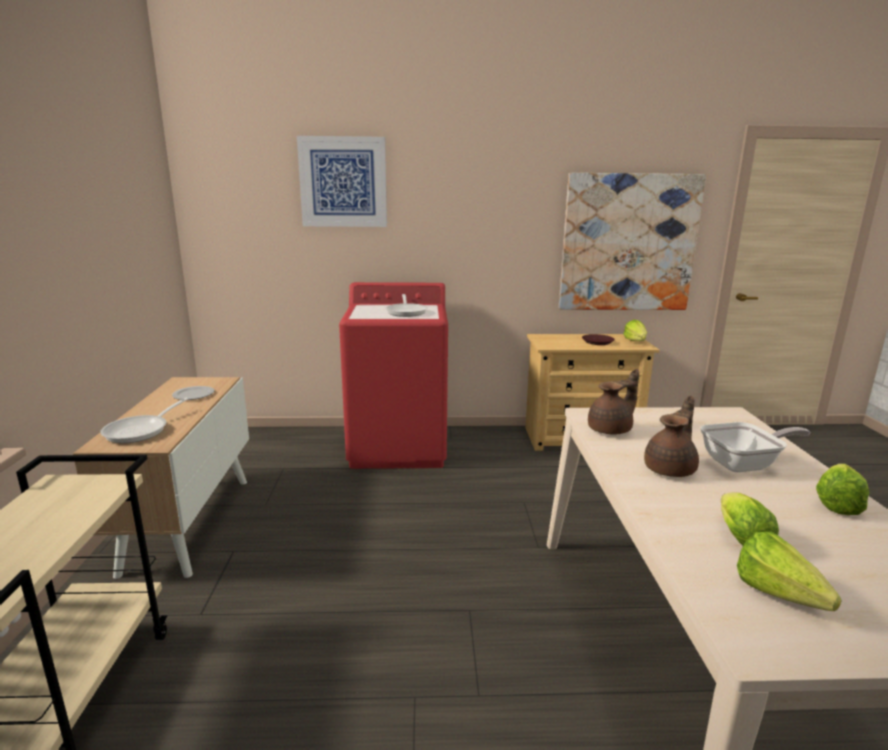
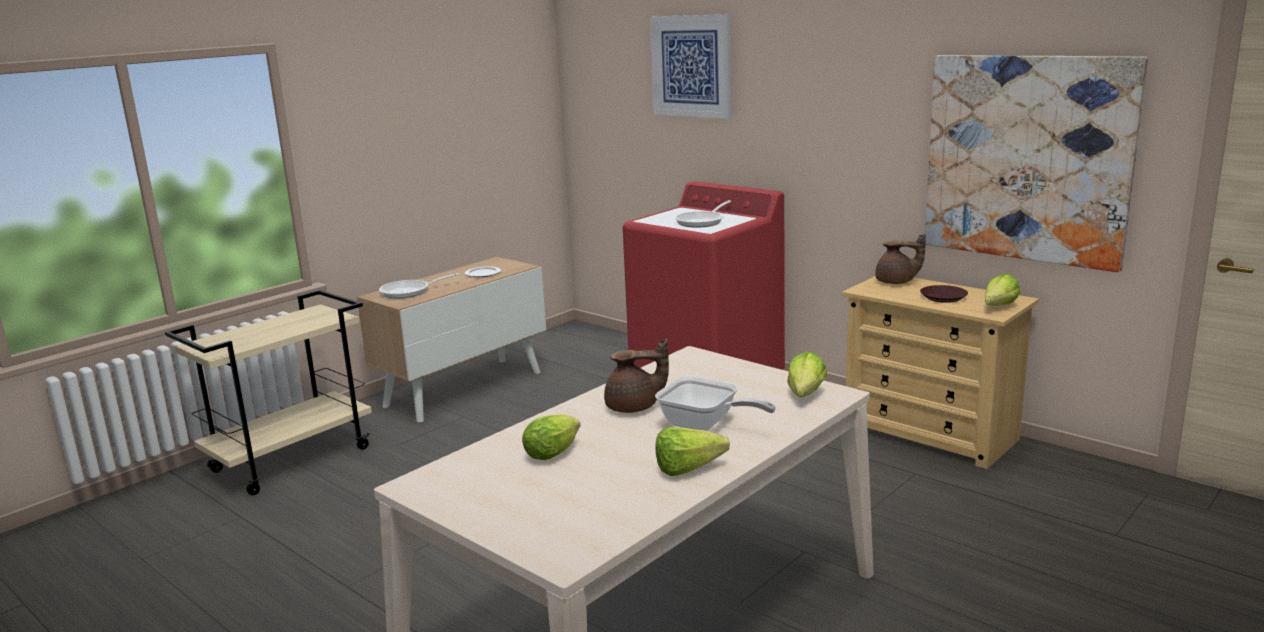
camera: 45 degrees right, 0 degrees up
(611, 429) = (674, 371): brown teapot -> brown teapot (896, 282)
(783, 599) = (484, 481): lettuce -> lettuce (803, 397)

